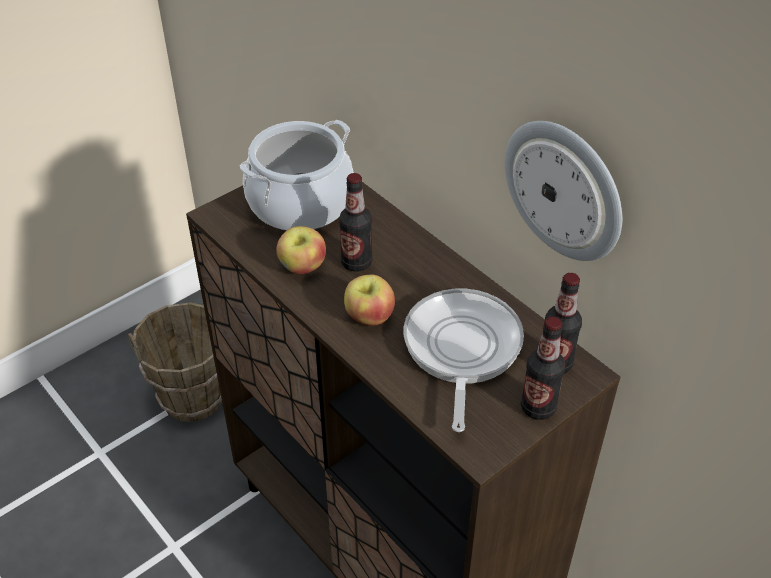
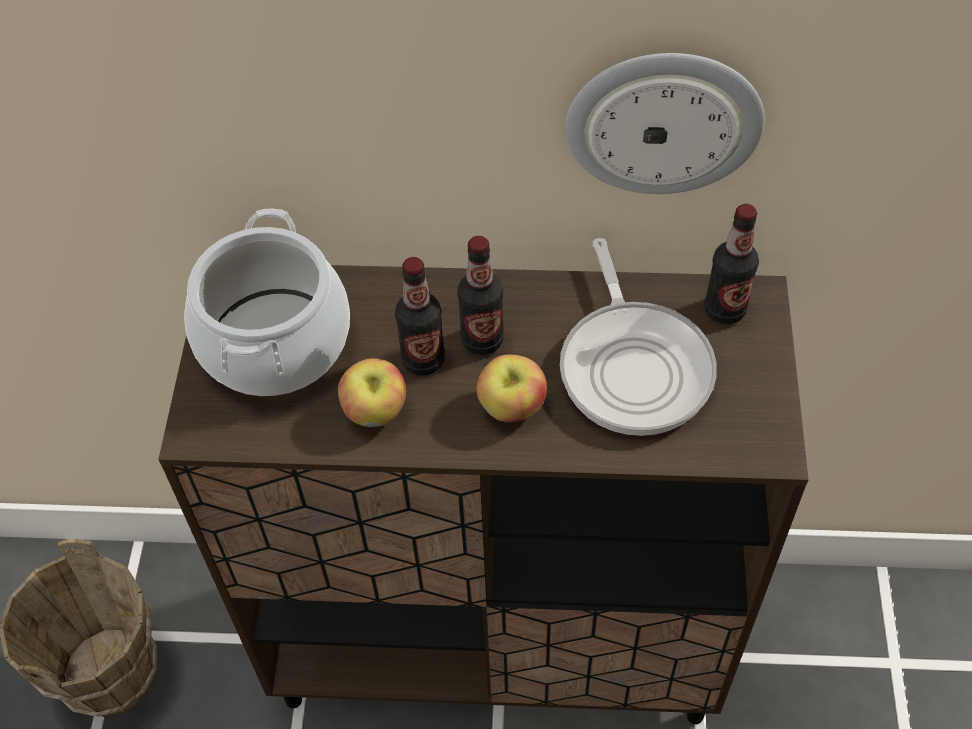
camera: 45 degrees left, 10 degrees up
(461, 349) = (634, 366): frying pan -> frying pan turned 150 degrees counterclockwise
(538, 407) = (763, 364): bottle -> bottle (482, 340)

